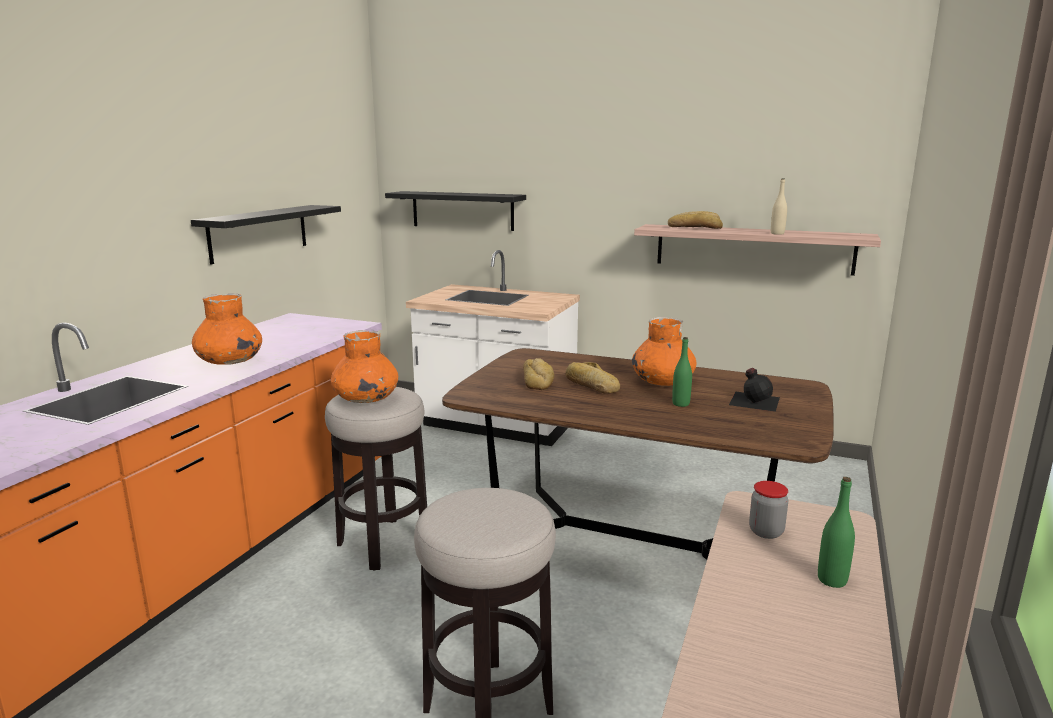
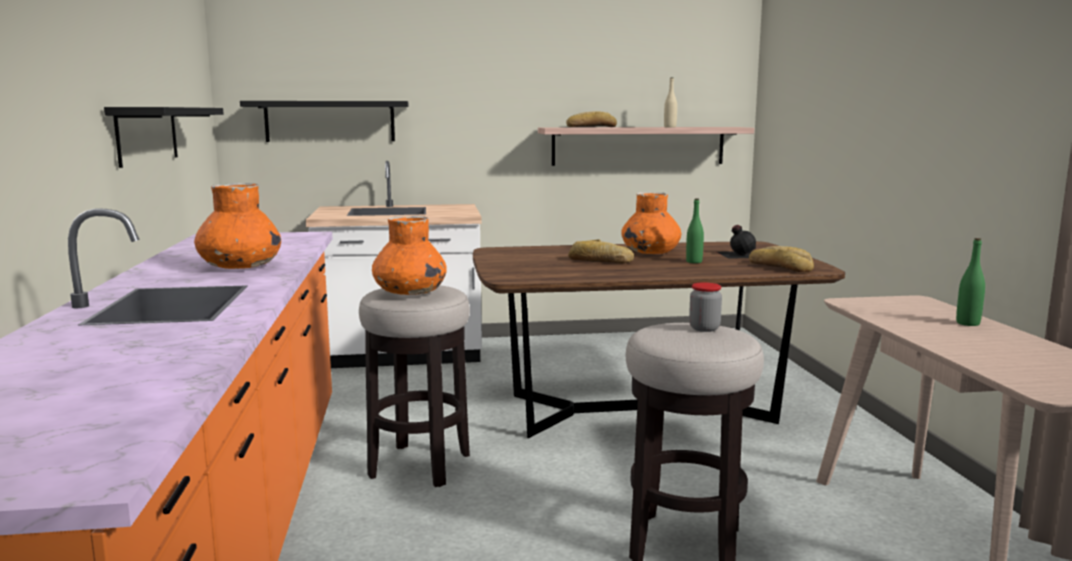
camera: 30 degrees left, 5 degrees down
(537, 380) = (546, 263): bread -> bread (780, 267)
(766, 532) = (888, 312): jar -> jar (704, 328)

